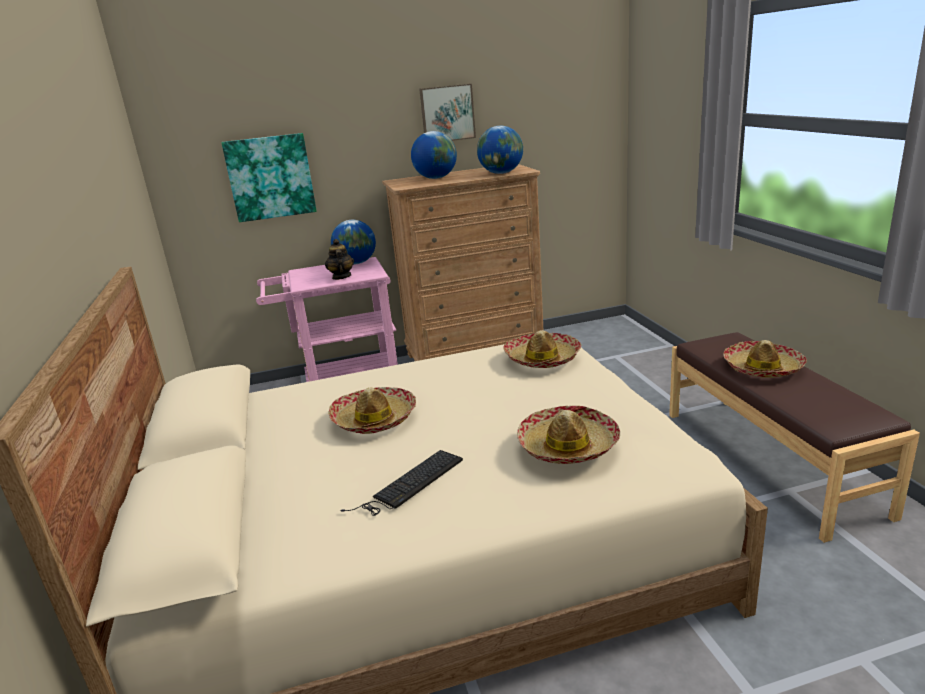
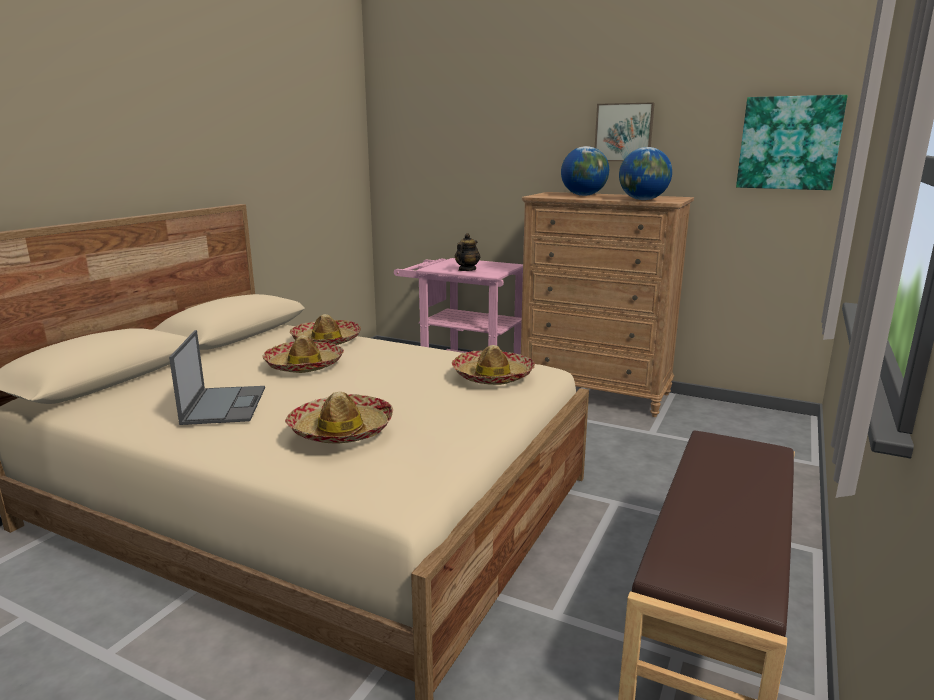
camera: 40 degrees right, 5 degrees down
(270, 177) = (453, 172): picture -> picture (789, 143)
(356, 263) = (500, 265): globe -> none
(409, 484) = (224, 405): keyboard -> laptop
(763, 368) = (729, 487): hat -> hat (326, 341)

